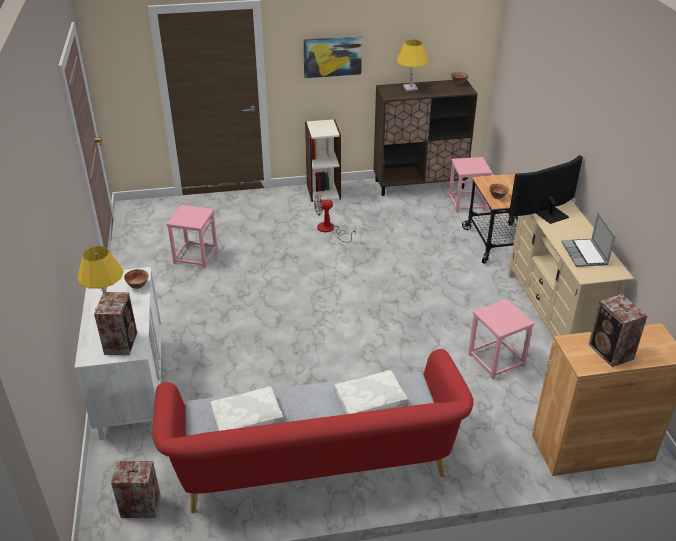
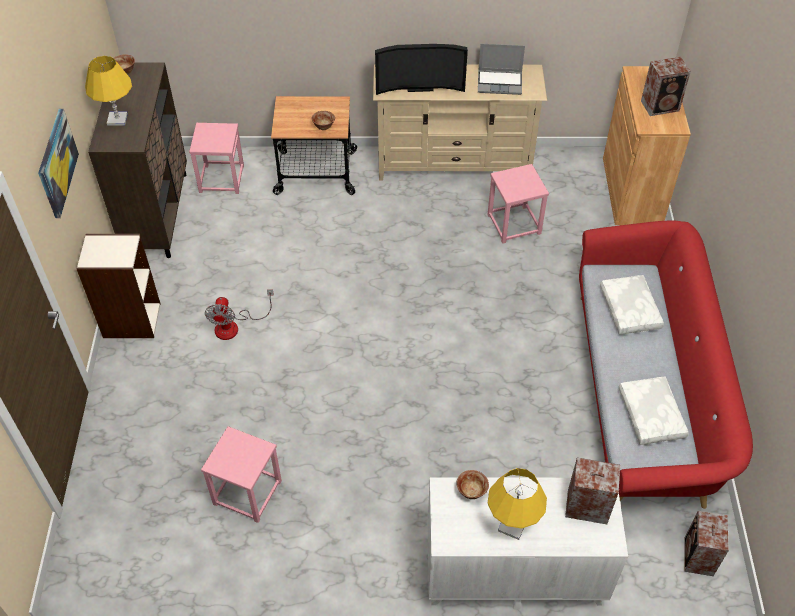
camera: 80 degrees left, 15 degrees up
(548, 212) = (419, 86): television -> television turned 75 degrees counterclockwise

